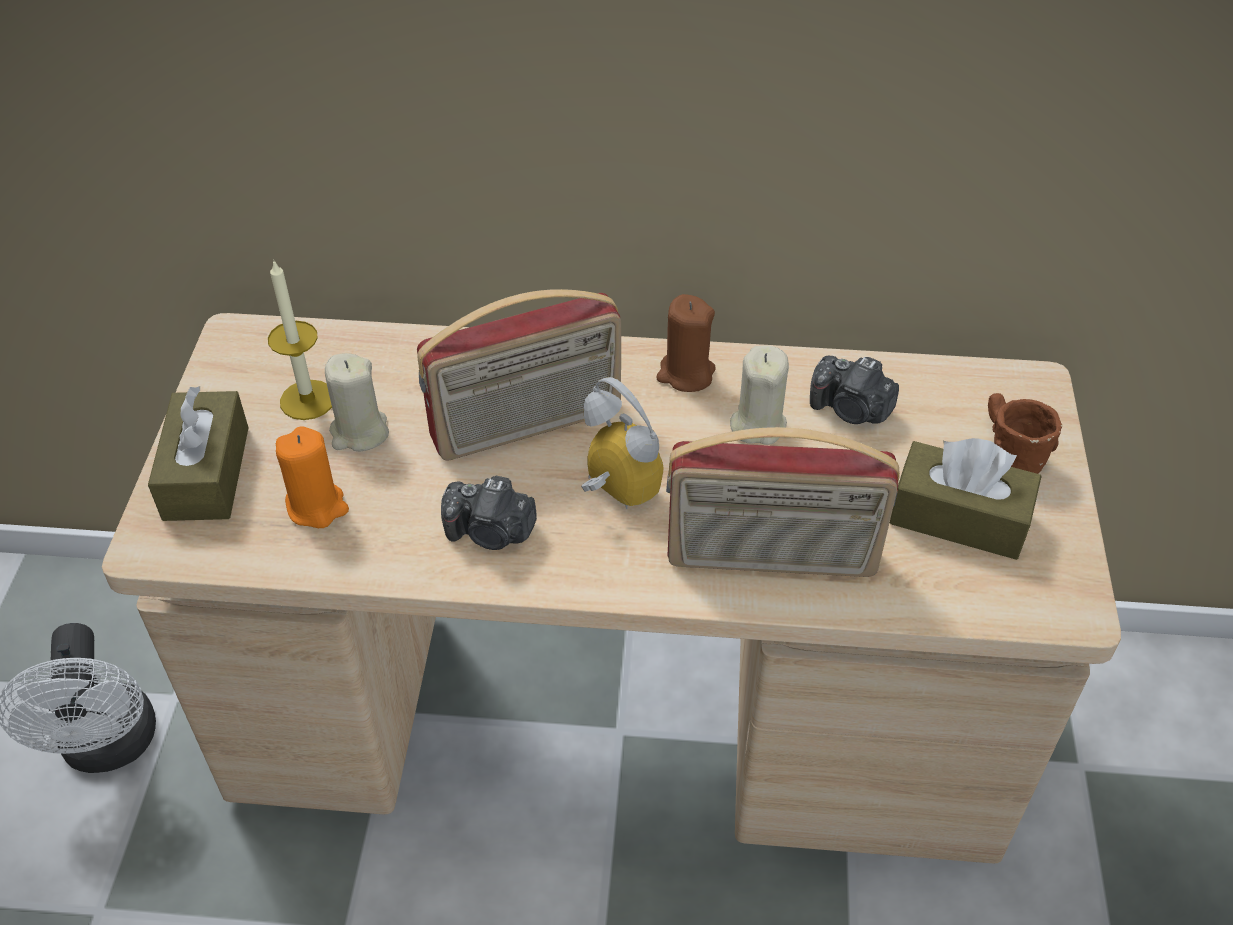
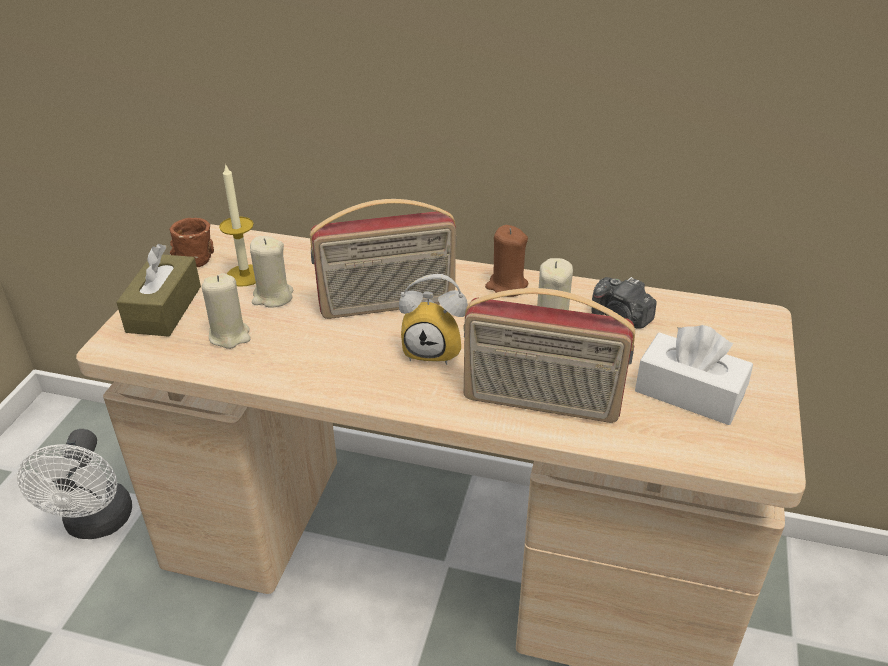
camera: 10 degrees right, 10 degrees down
(317, 506) = (230, 335): orange candle -> beige candle
(491, 532) = (343, 364): camera -> none
(611, 492) = (435, 350): alarm clock -> alarm clock turned 135 degrees clockwise
(959, 517) = (689, 393): brown tissue box -> white tissue box
(1005, 450) = (732, 355): brown mug -> brown mug (195, 254)

